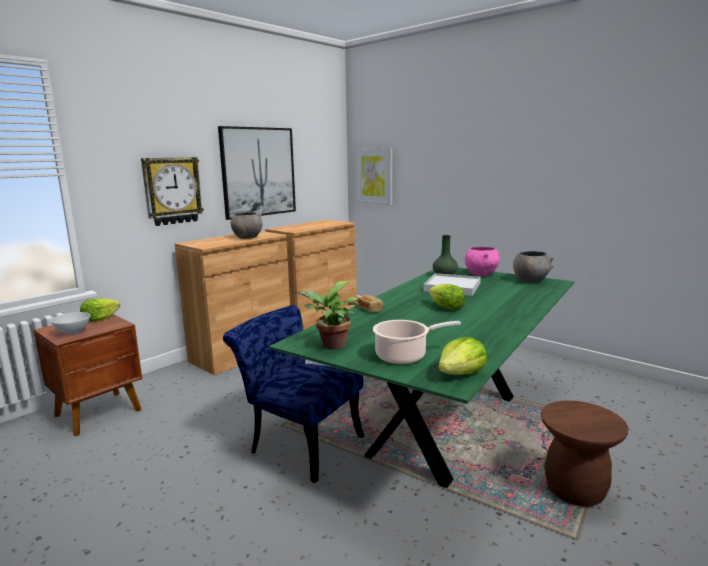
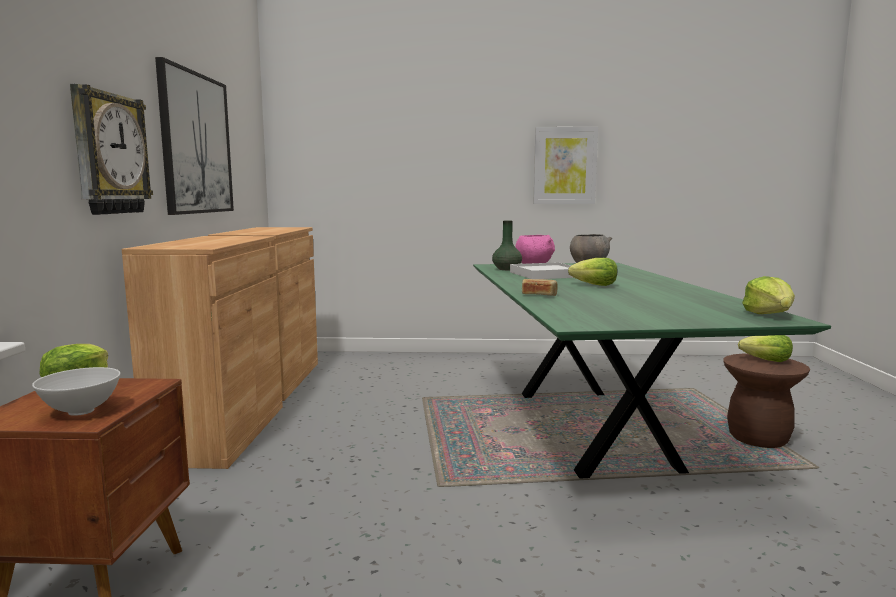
camera: 40 degrees left, 5 degrees down
(247, 237) = (227, 239): grey bowl -> none
(299, 443) = (493, 494): blue chair -> none
(331, 346) = (614, 320): potted plant -> none
(374, 176) = (315, 167): picture -> picture (565, 166)
(404, 356) = (694, 314): cooking pot -> none
(591, 417) = (766, 360): none -> lettuce

